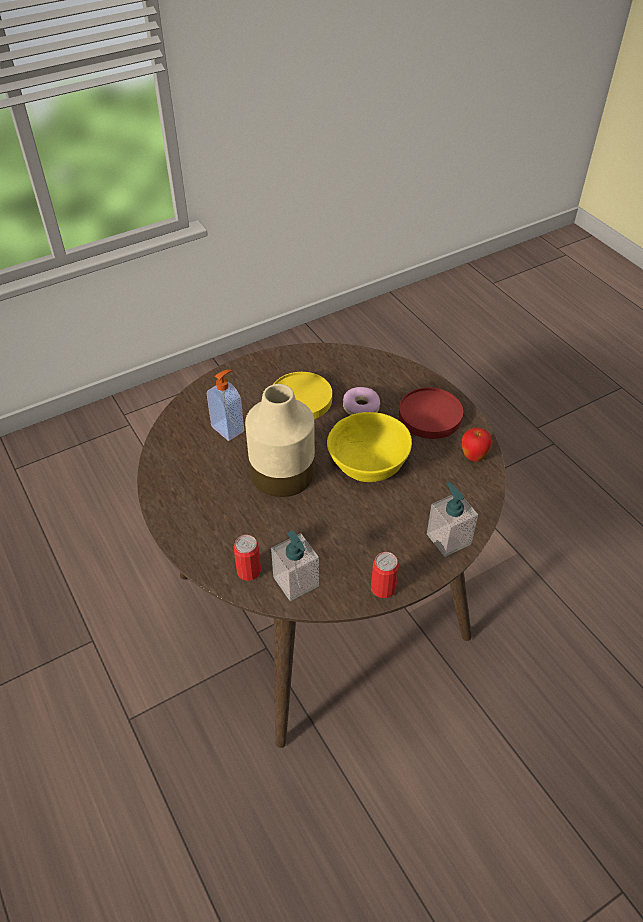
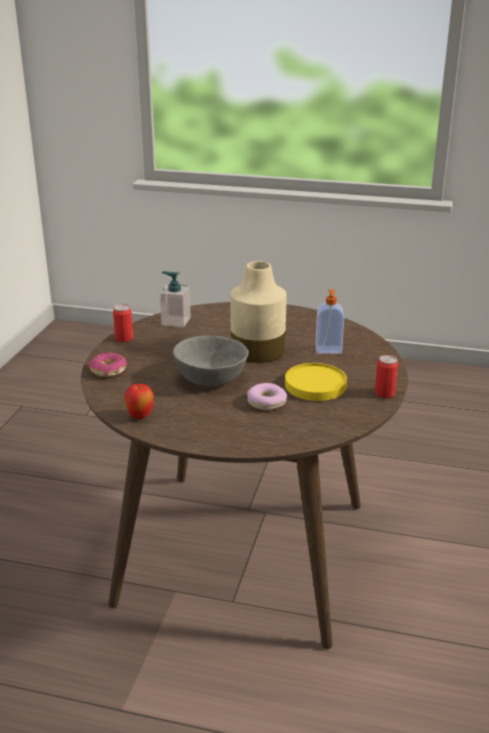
camera: 135 degrees right, 20 degrees down
(248, 571) = (206, 314): can -> can (384, 393)
(368, 464) = (211, 377): yellow bowl -> grey bowl
(430, 415) = (207, 424): red plate -> none
(448, 539) = (108, 371): soap dispenser -> donut

